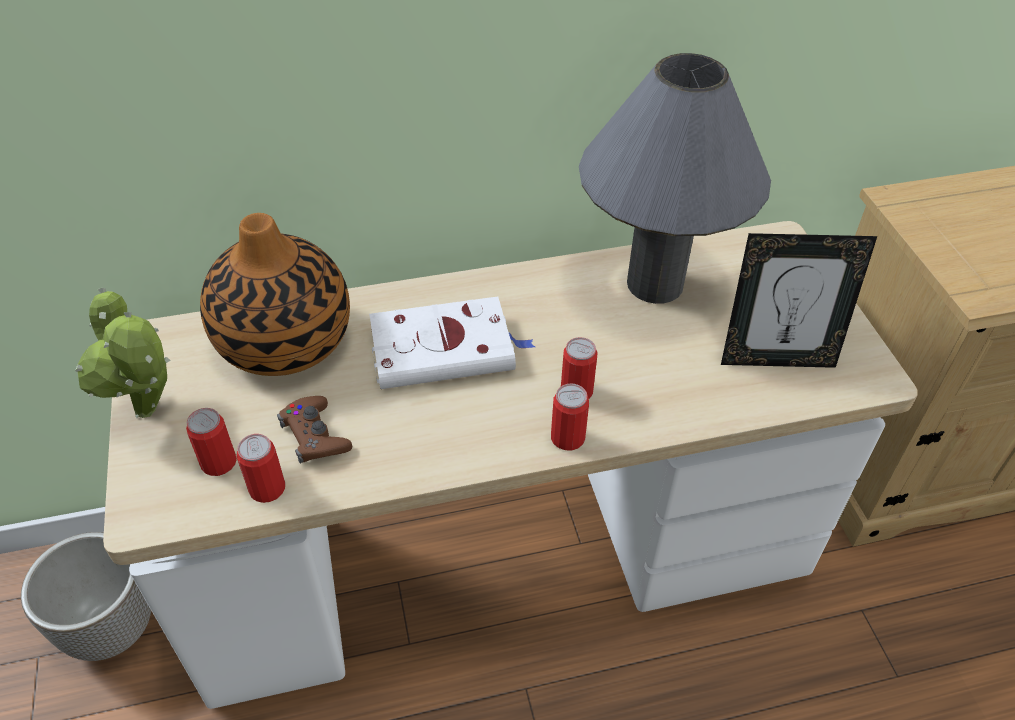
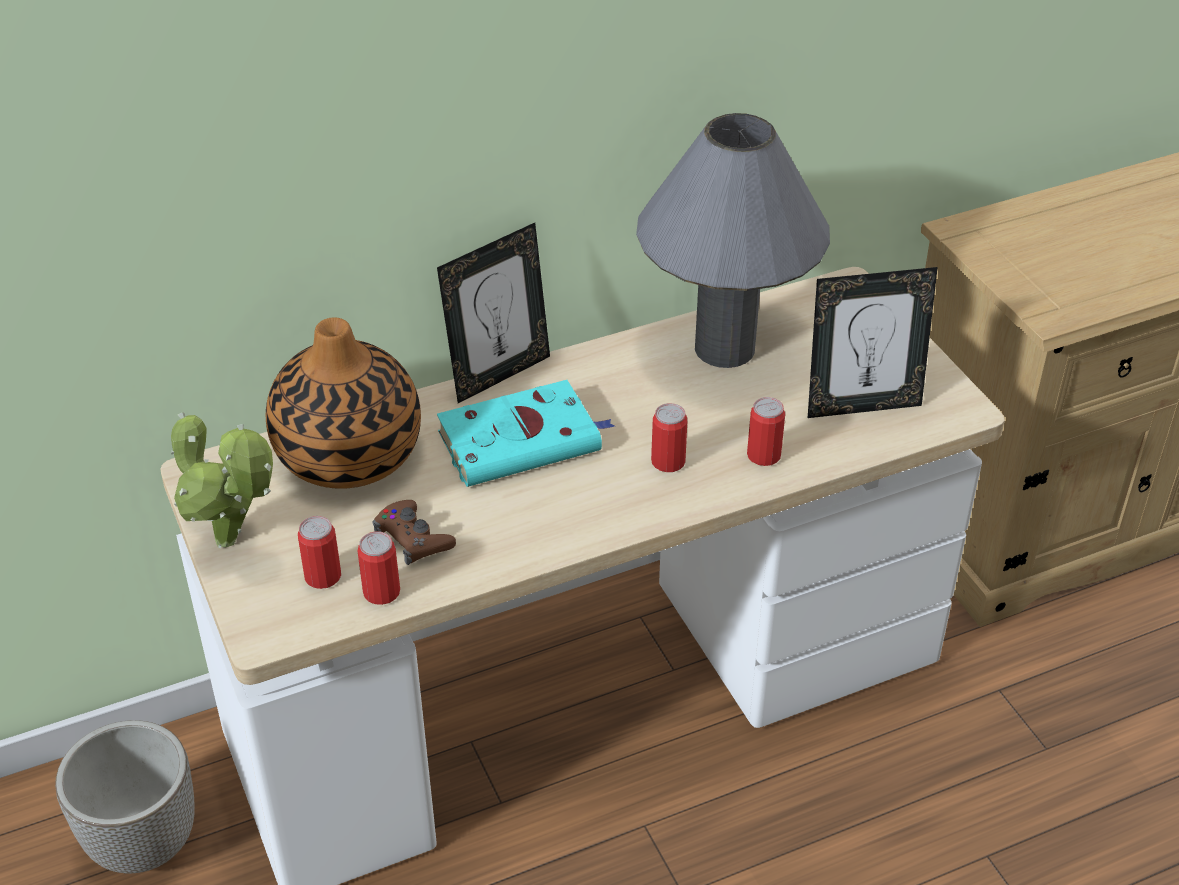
camera: 10 degrees left, 5 degrees down
(442, 282) = (498, 374): none -> picture frame
(446, 349) = (523, 440): white book -> turquoise book
(567, 438) = (669, 505): can -> can (763, 455)

